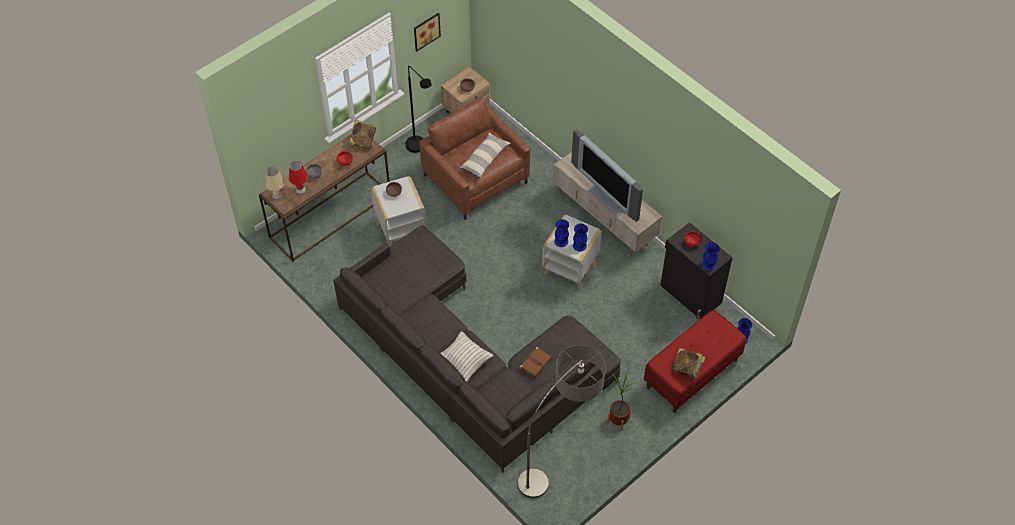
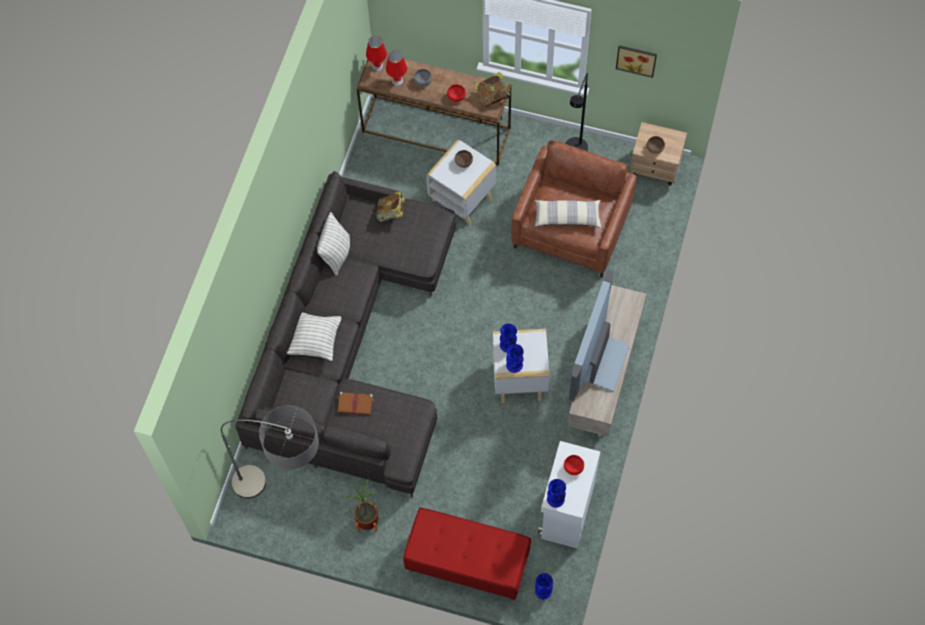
camera: 60 degrees right, 10 degrees up
(277, 195) = (377, 66): beige table lamp -> red table lamp
(400, 313) = (336, 254): none -> pillow
(687, 369) = (437, 549): book -> book (391, 213)
(690, 295) = (566, 511): black cabinet -> white cabinet

